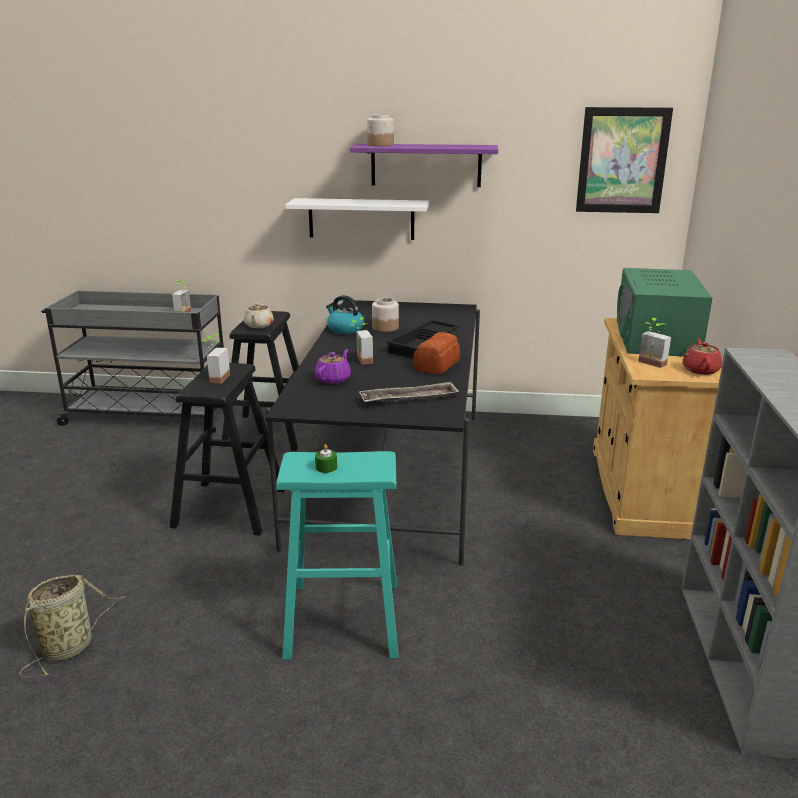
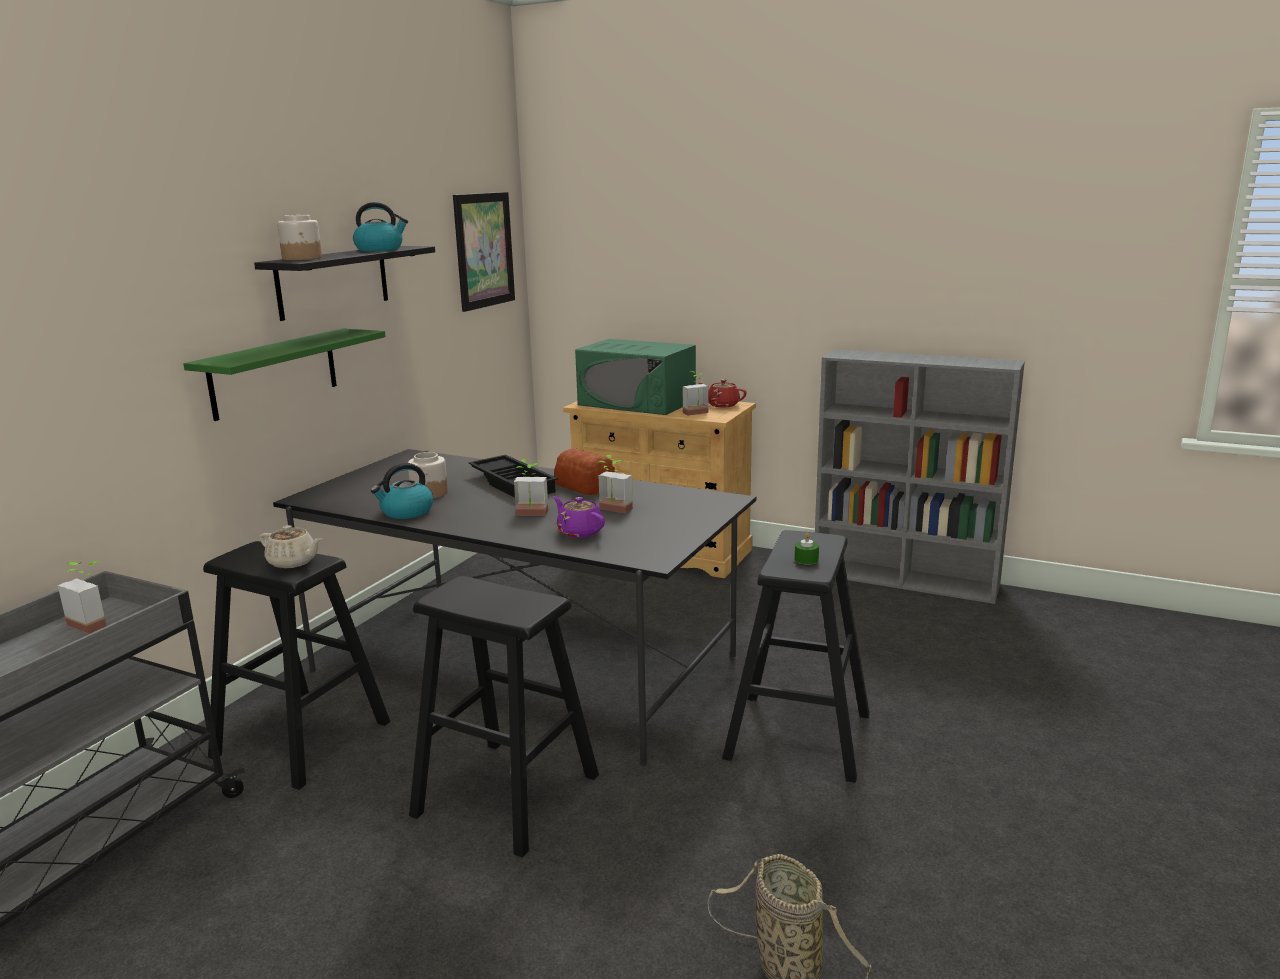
camera: 70 degrees left, 5 degrees down
(215, 378) = (487, 601): potted plant -> potted plant (612, 510)
(343, 619) = (798, 736): turquoise stool -> black stool
(361, 219) = (274, 373): white shelf -> green shelf
(409, 399) = (671, 506): tray -> none
(426, 165) = (333, 281): purple shelf -> black shelf
(455, 146) = (380, 249): none -> kettle

